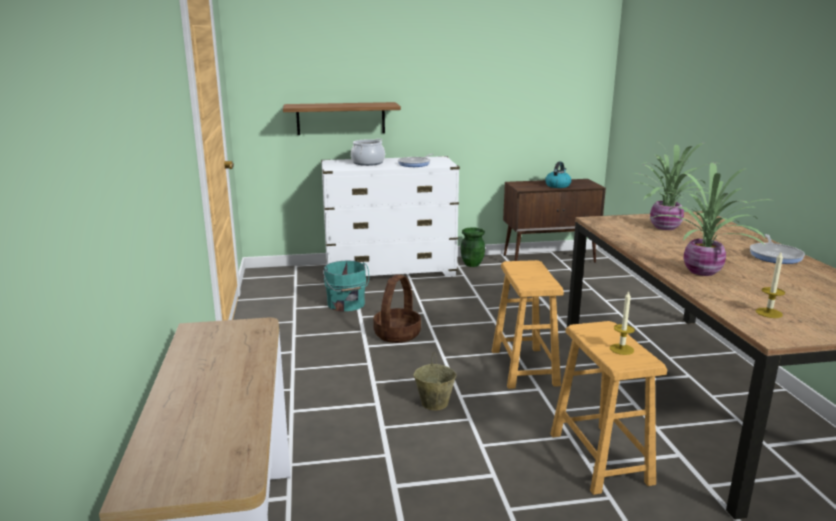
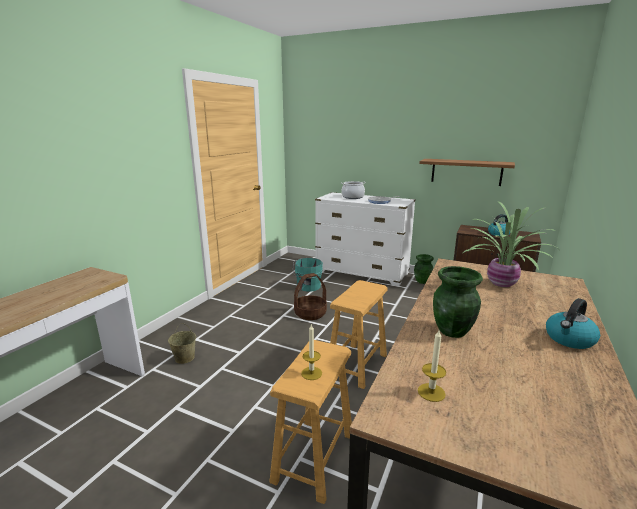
camera: 35 degrees right, 0 degrees up
(341, 118) = (346, 166): shelf -> shelf (466, 172)
(434, 403) = (268, 365): beige bucket -> beige bucket (184, 358)
(704, 271) = (453, 331): potted plant -> green vase
(775, 255) = (569, 339): frying pan -> kettle

